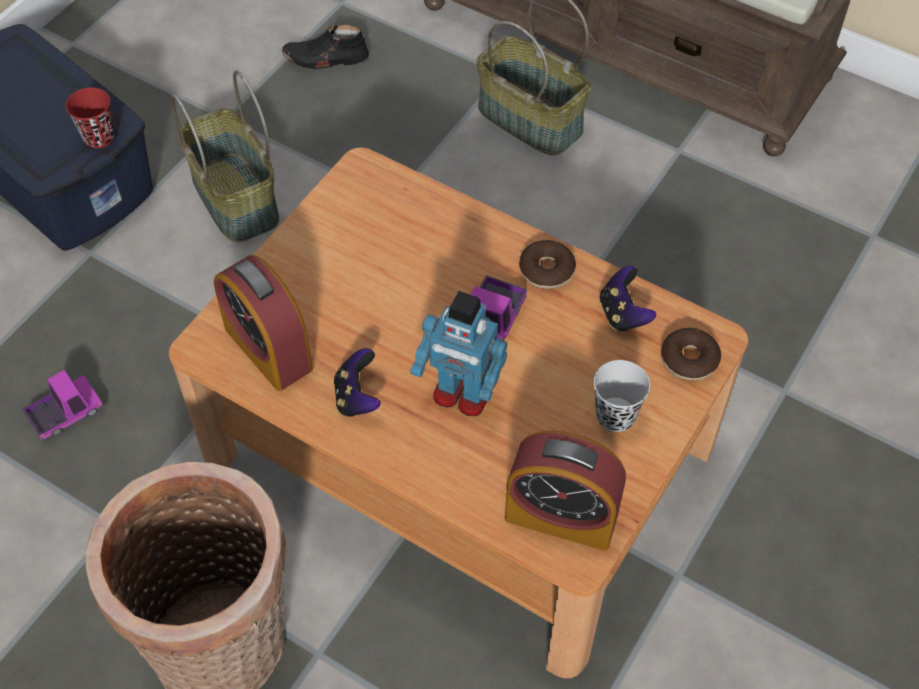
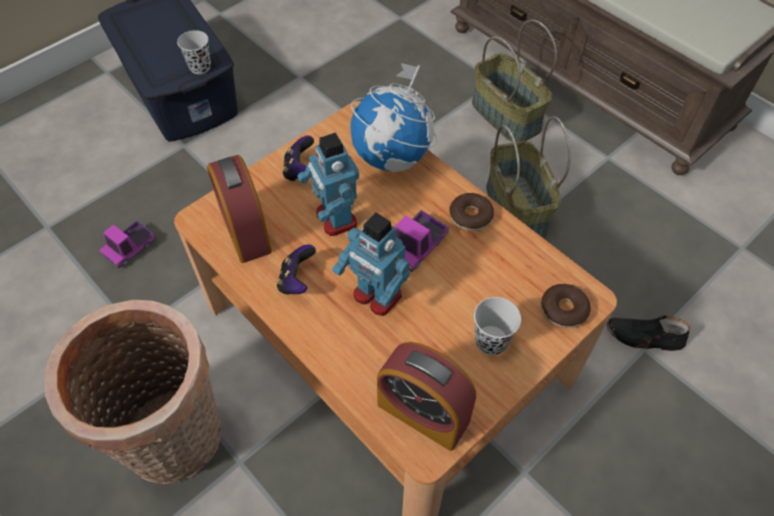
camera: 15 degrees right, 0 degrees up
(65, 413) = (130, 248): toy truck -> toy truck turned 150 degrees clockwise
(99, 137) = (200, 67): red cup -> black cup
(233, 198) = (288, 129): basket -> basket (515, 208)
(326, 58) = (378, 50): black shoe -> black shoe (644, 337)
(379, 309) = (335, 219): none -> toy robot
(426, 214) = (393, 157): none -> globe
(623, 314) = (520, 262): game controller -> game controller (299, 170)

